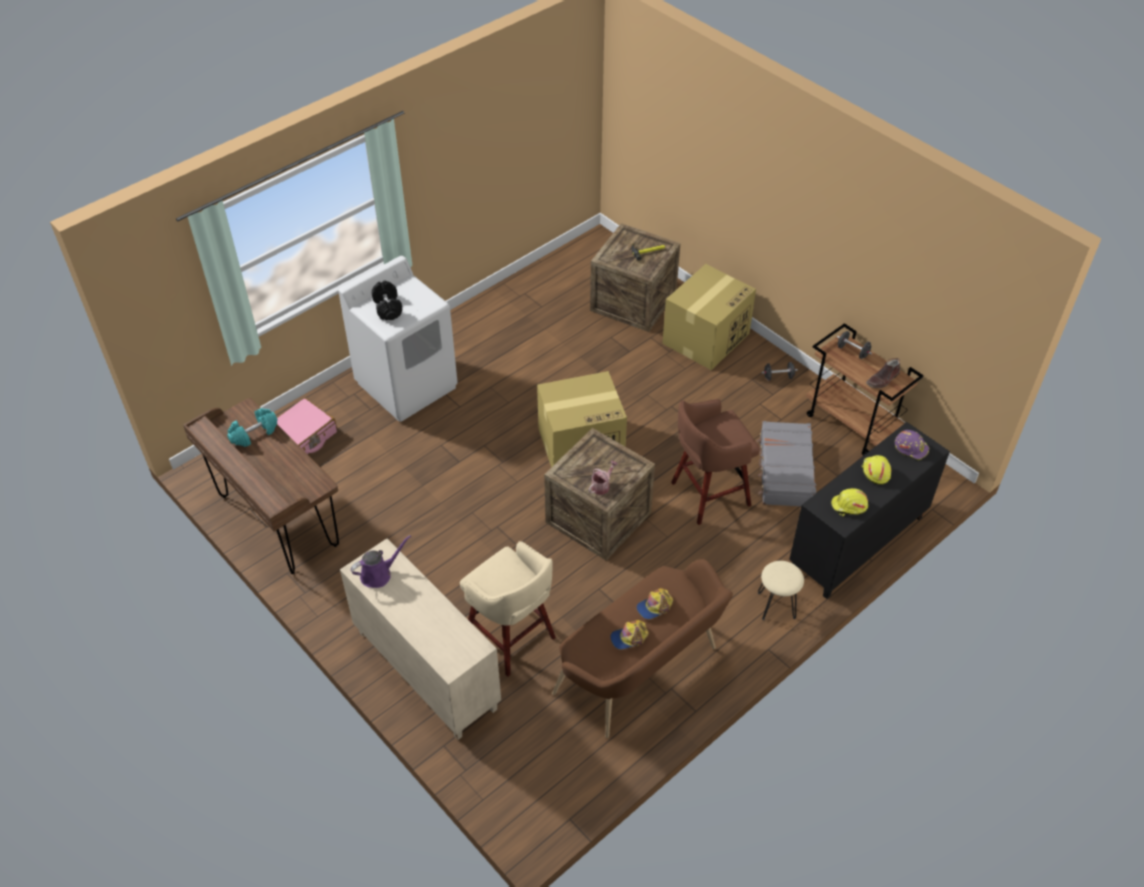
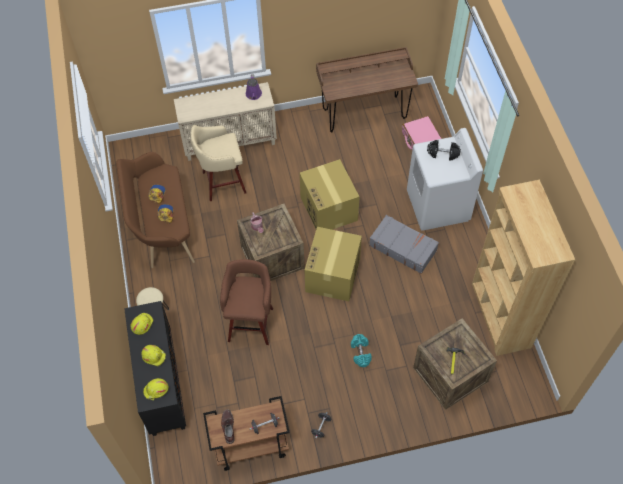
camera: 120 degrees right, 10 degrees up
(254, 434) = (387, 78): turquoise dumbbell -> turquoise dumbbell (360, 353)
(531, 287) = (500, 316): none -> brown bookcase
(706, 337) = (386, 402): cardboard box -> cardboard box (329, 209)
(784, 471) = (240, 377): grey suitcase -> grey suitcase (403, 247)
(911, 447) = (156, 390): purple hard hat -> yellow hard hat

